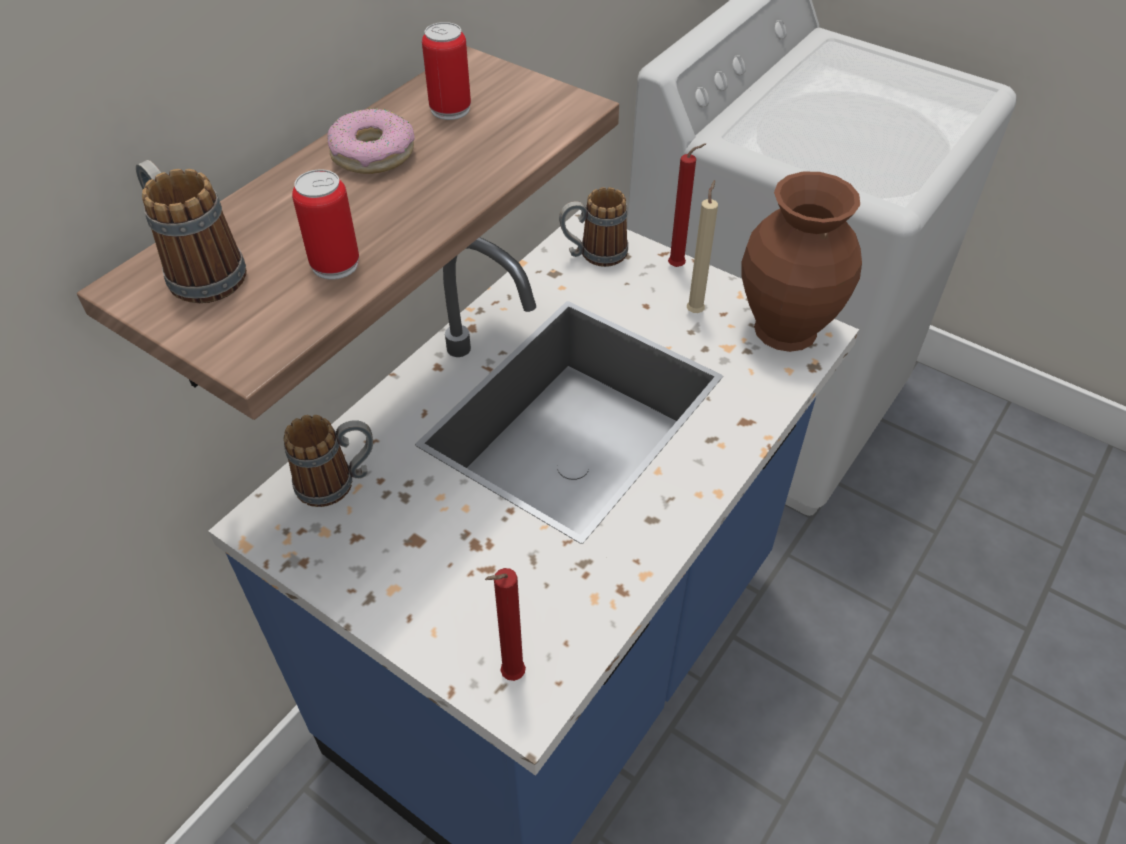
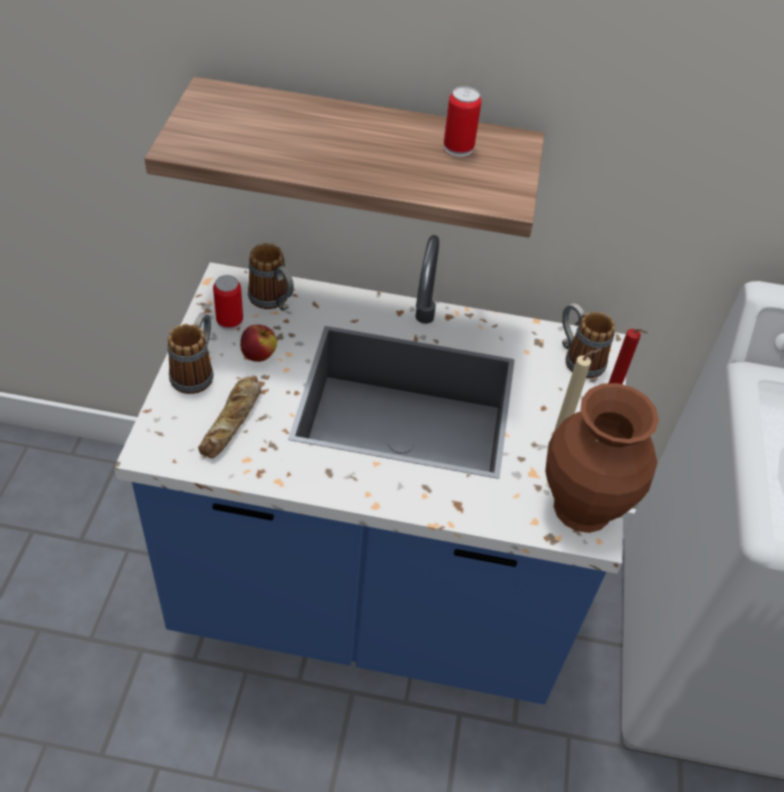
camera: 60 degrees right, 0 degrees up
(198, 271) = (232, 107): mug -> mug (196, 372)
(335, 264) = (268, 151): can -> can (229, 321)
(373, 153) = (384, 132): donut -> none
(424, 528) = (259, 355): none -> apple
(509, 676) = (168, 435): red candle -> none
(522, 593) = (233, 420): none -> bread

